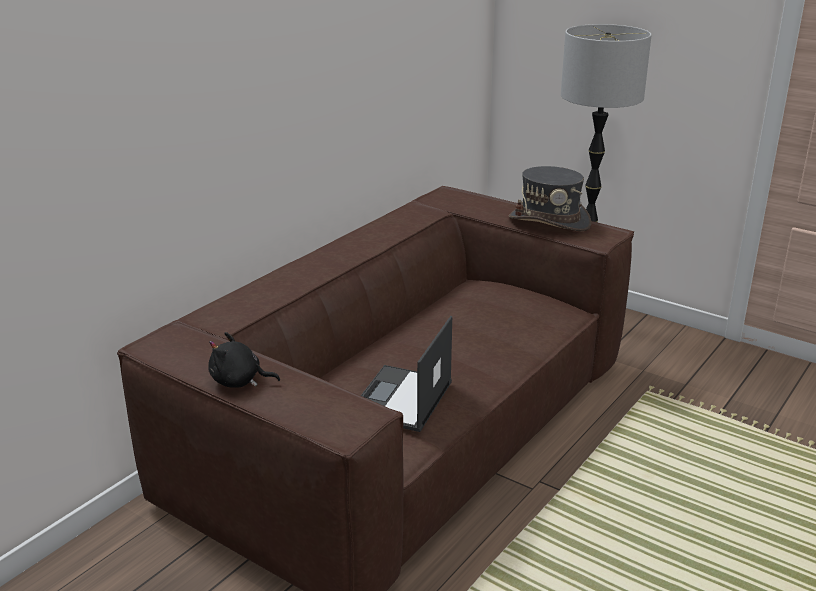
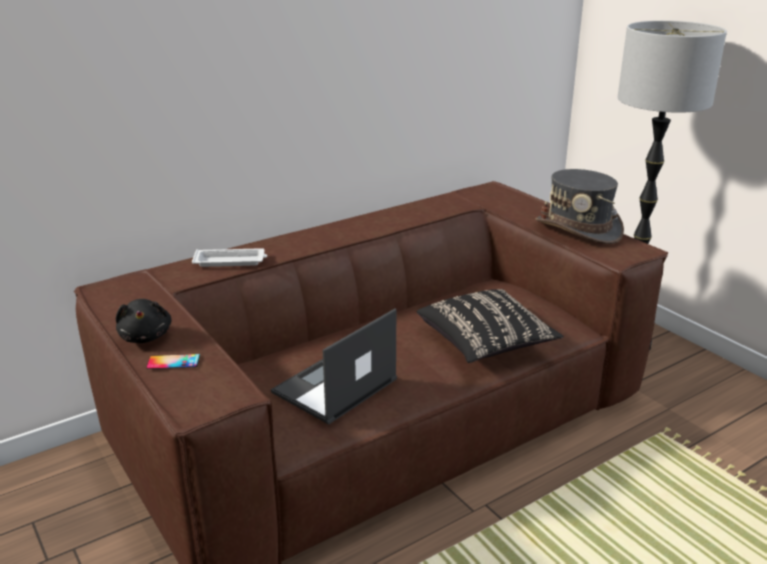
camera: 20 degrees right, 0 degrees up
(239, 381) = (146, 336): black plush toy -> black plush toy turned 135 degrees counterclockwise
(257, 299) = (231, 261): none -> white tray
(288, 398) = (173, 362): none -> phone
(505, 337) = (486, 343): none -> black pillow

